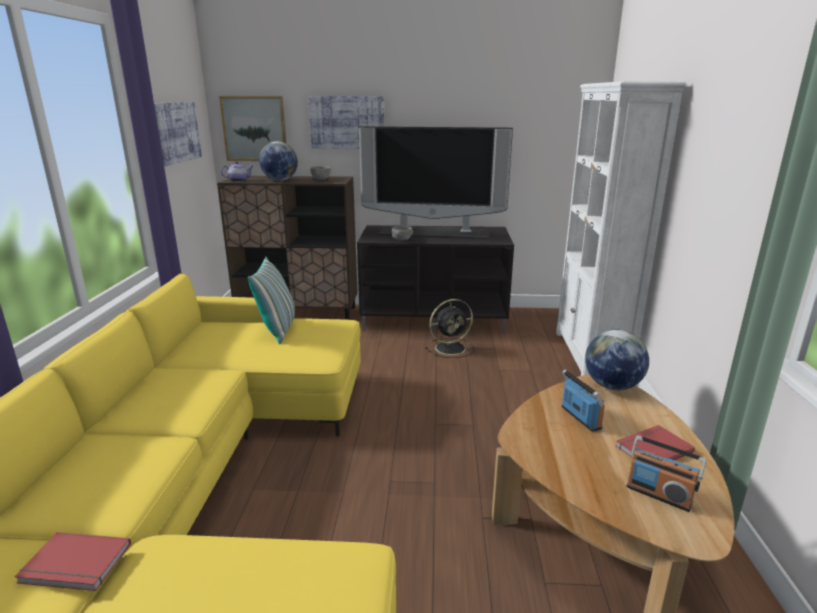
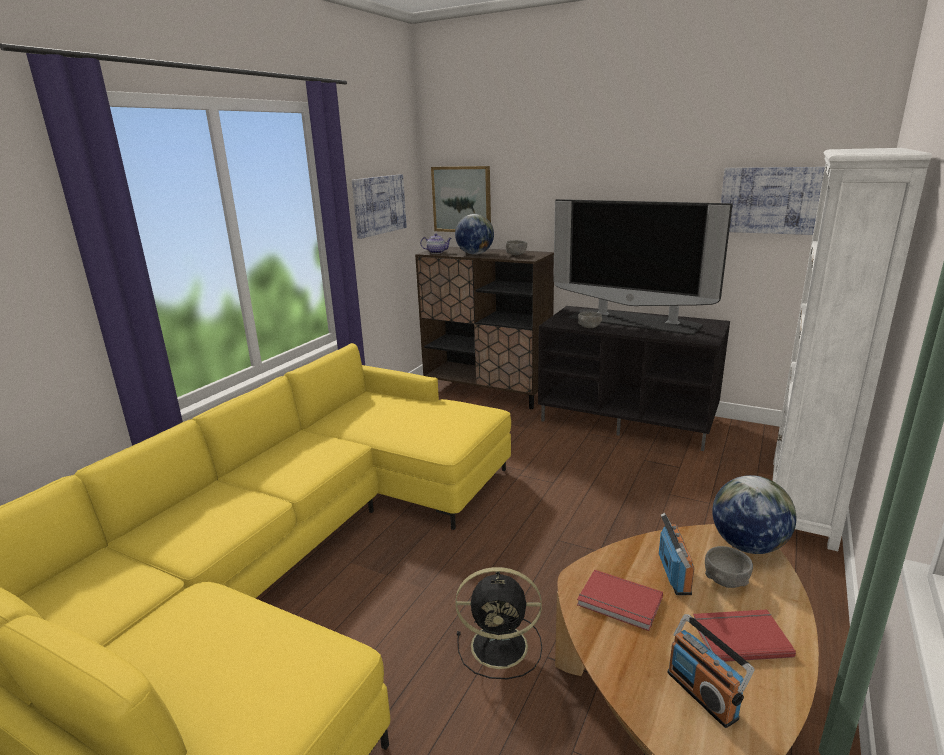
camera: 25 degrees right, 0 degrees up
(74, 565) = (141, 589): red book -> red book (619, 603)
(278, 329) = (424, 409): pillow -> none
(347, 122) = (552, 193): picture -> picture (772, 200)
(451, 348) = (628, 457): black fan -> black fan (502, 646)
(616, 413) = (725, 580): none -> grey bowl

